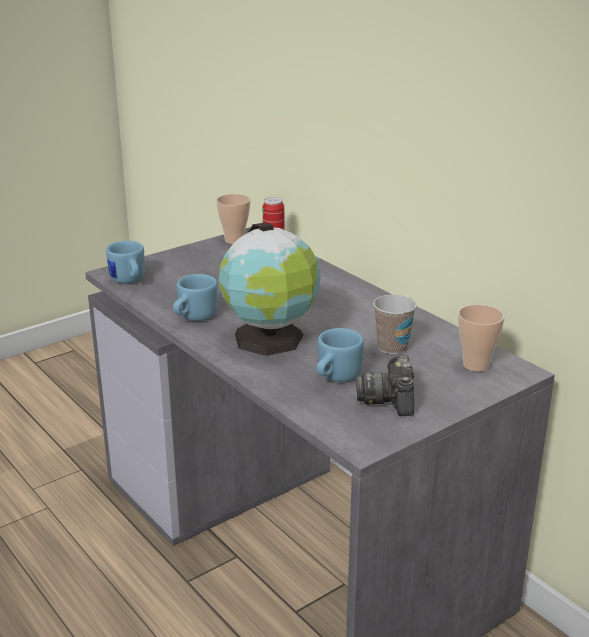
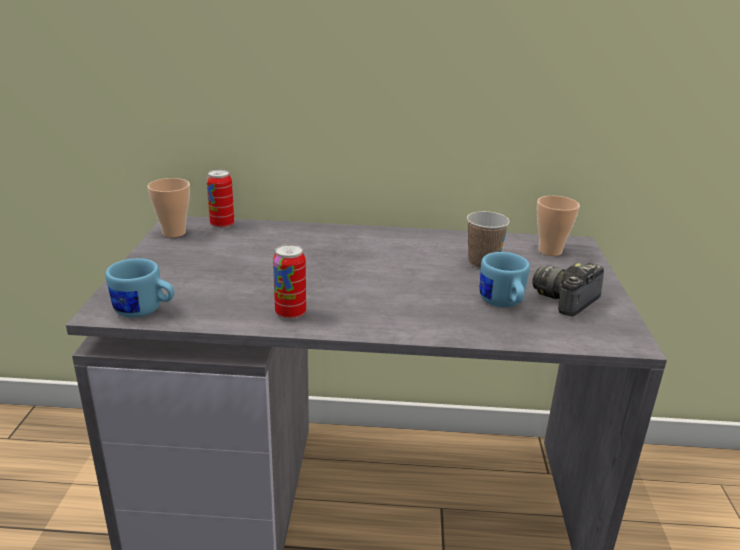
camera: 50 degrees left, 0 degrees up
(193, 317) = (290, 314): blue mug -> can
(270, 340) = (395, 300): globe -> none
(389, 400) = (567, 300): camera -> camera turned 90 degrees clockwise

